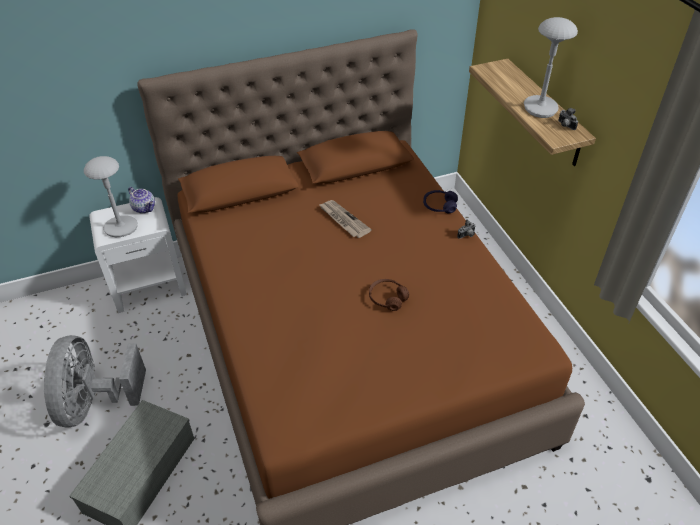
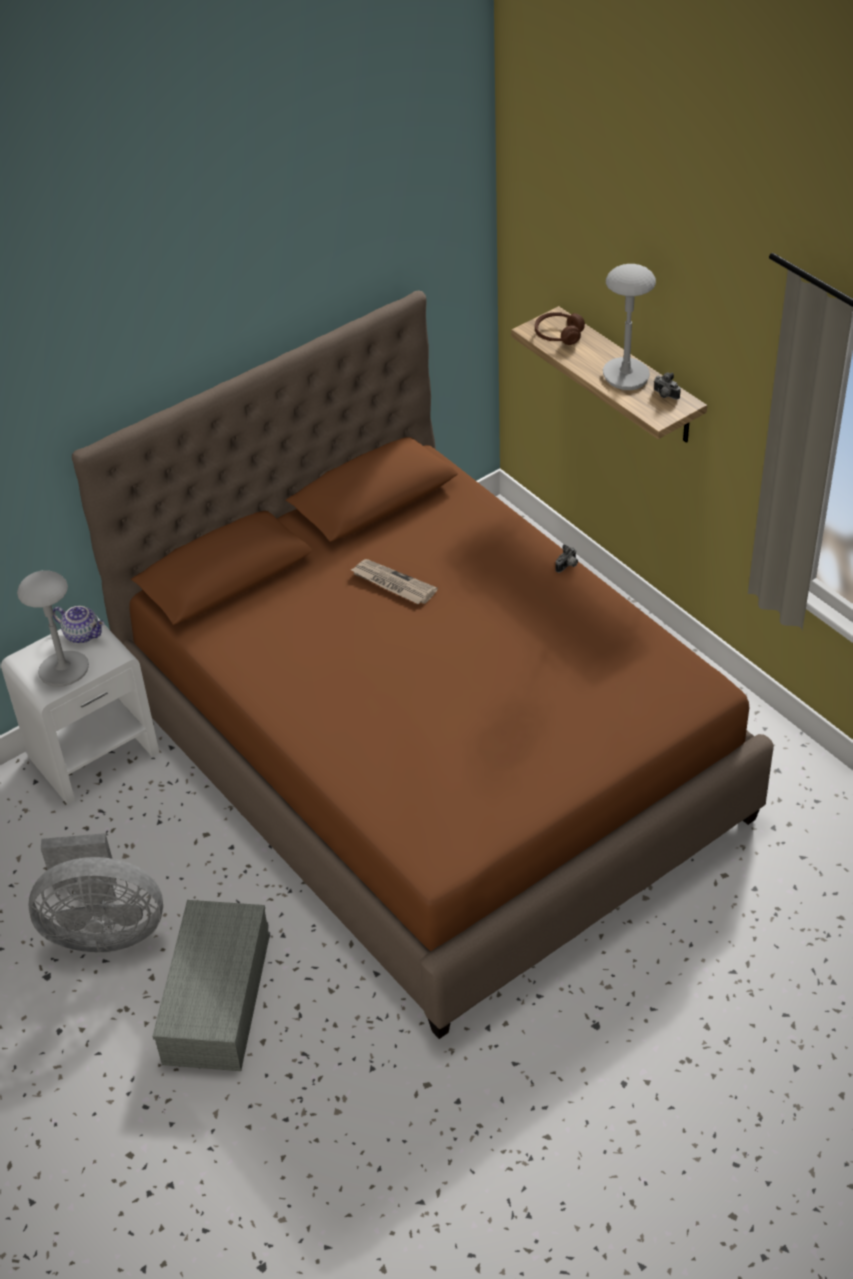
camera: 15 degrees left, 0 degrees up
(96, 402) = (103, 930): grey fan -> grey fan turned 75 degrees counterclockwise
(387, 298) = (495, 674): brown headphones -> brown headphones (558, 335)
(439, 206) = (516, 533): purple headphones -> none

